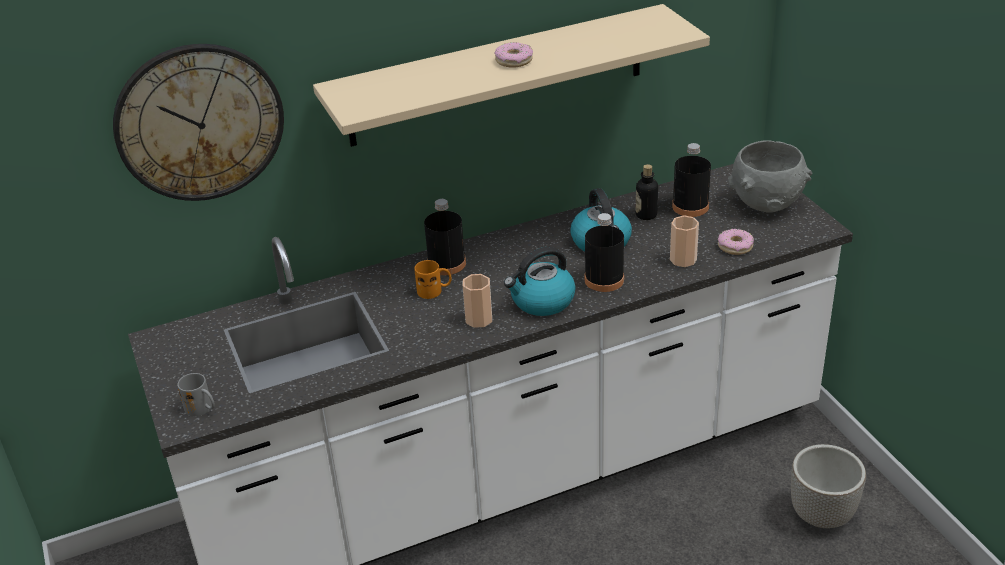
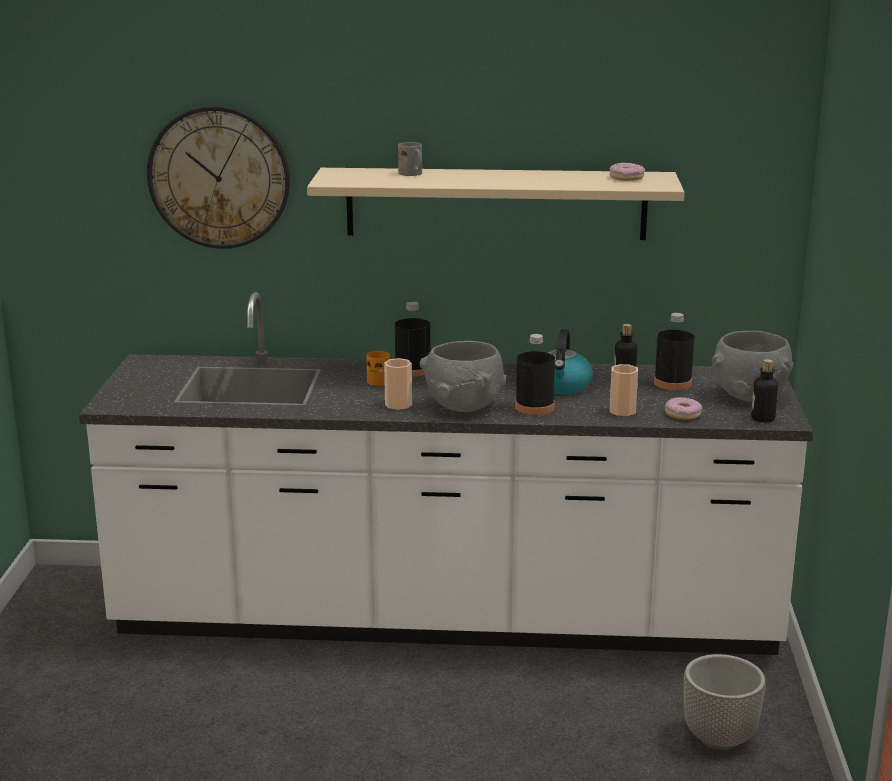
camera: 25 degrees right, 15 degrees down
(202, 409) = (131, 401): grey mug -> grey mug (413, 174)
(514, 60) = (493, 178): donut -> donut (626, 178)
(542, 301) = (464, 407): kettle -> grey bowl
(802, 230) = (762, 418): none -> bottle

